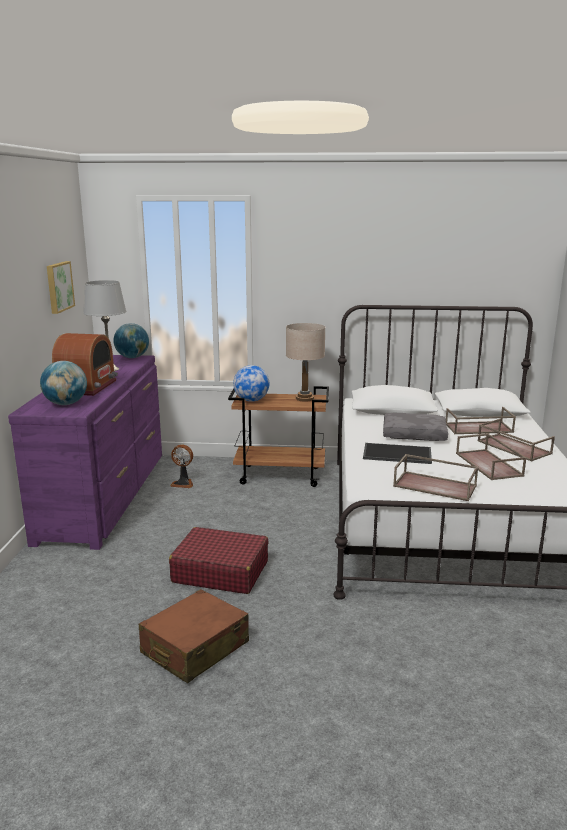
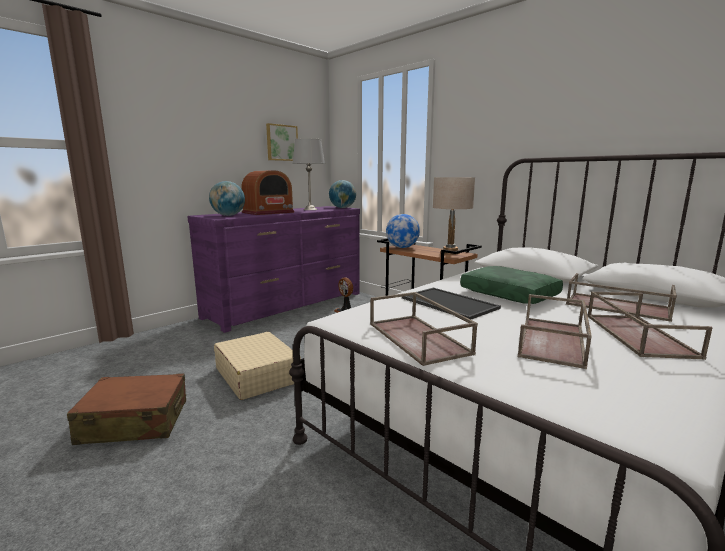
camera: 40 degrees right, 5 degrees down
(220, 572) = (257, 375): red suitcase -> beige suitcase
(414, 434) = (510, 294): grey pillow -> green pillow

